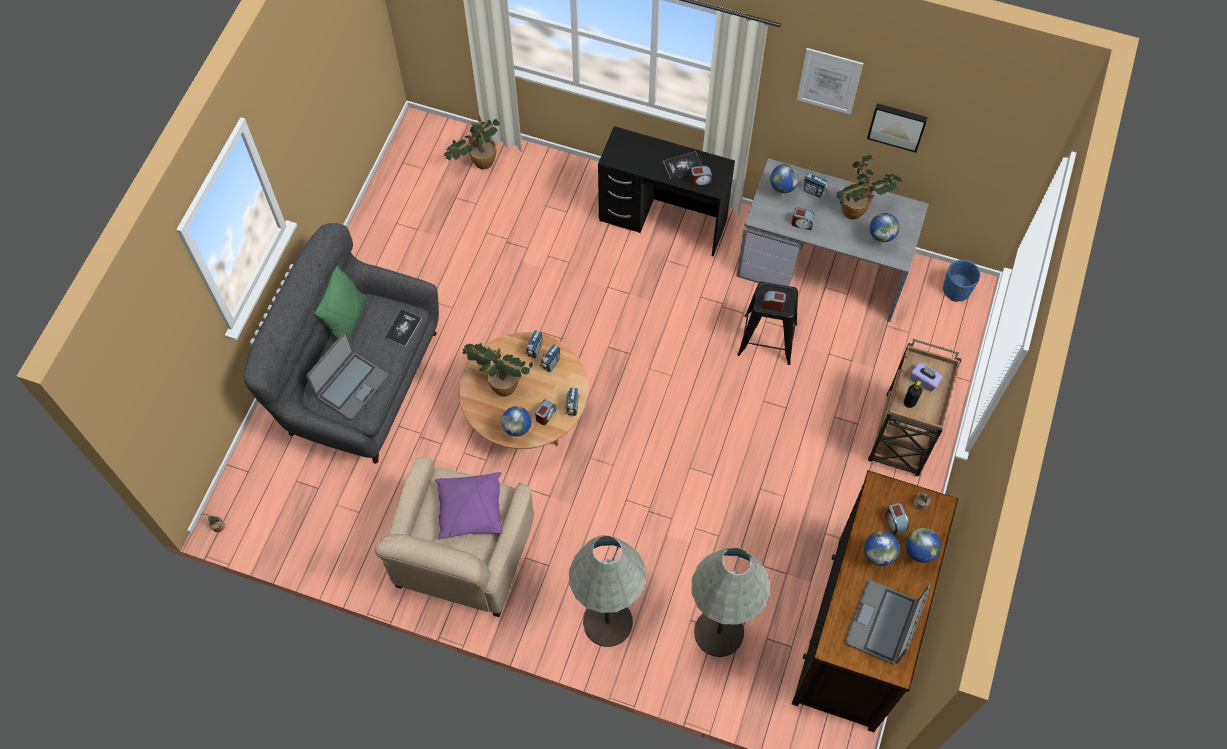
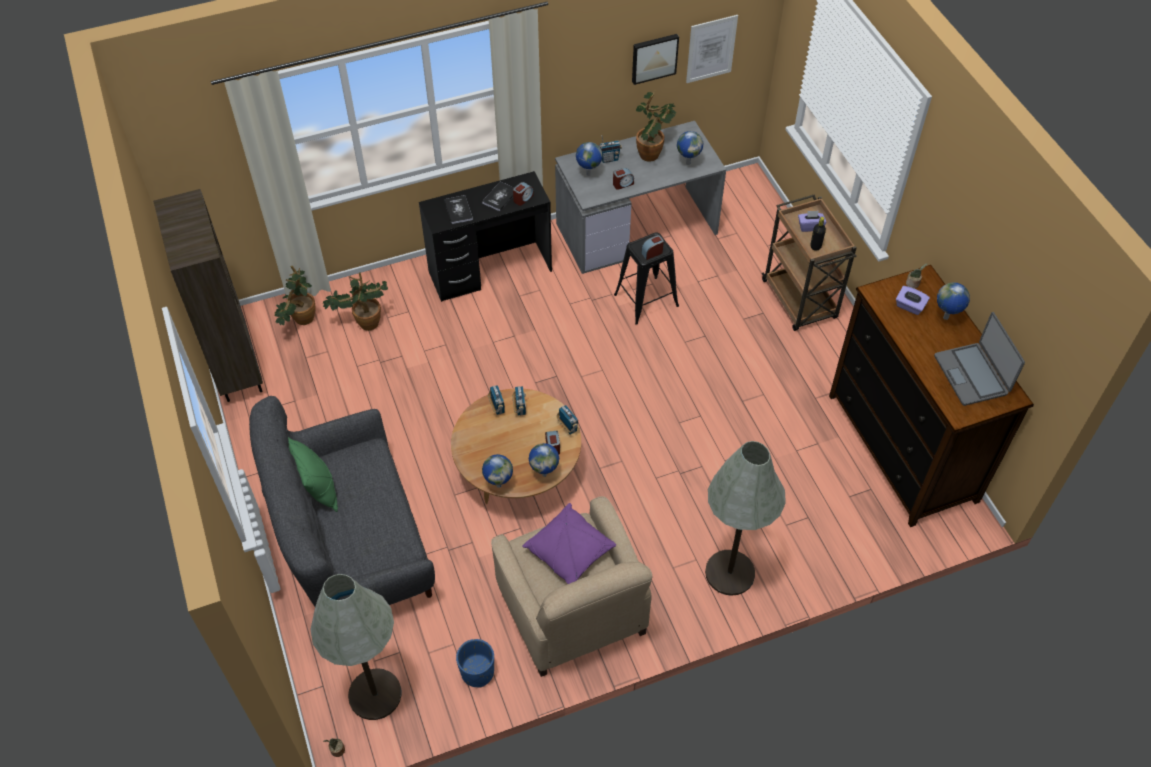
camera: 40 degrees left, 10 degrees down
(351, 386) = (373, 534): laptop -> none
(398, 171) = (236, 369): none -> brown bookcase
(403, 328) = (375, 461): book -> book (458, 210)
(500, 383) = (494, 449): potted plant -> potted plant (364, 322)
(719, 632) = (813, 518): grey floor lamp -> grey floor lamp (375, 694)
(829, 81) = (590, 45): picture -> picture (711, 49)
(876, 558) = (923, 337): globe -> globe (499, 485)
(895, 522) = (909, 306): alarm clock -> purple tissue box
(956, 290) = (739, 187): blue planter -> blue planter (477, 672)

